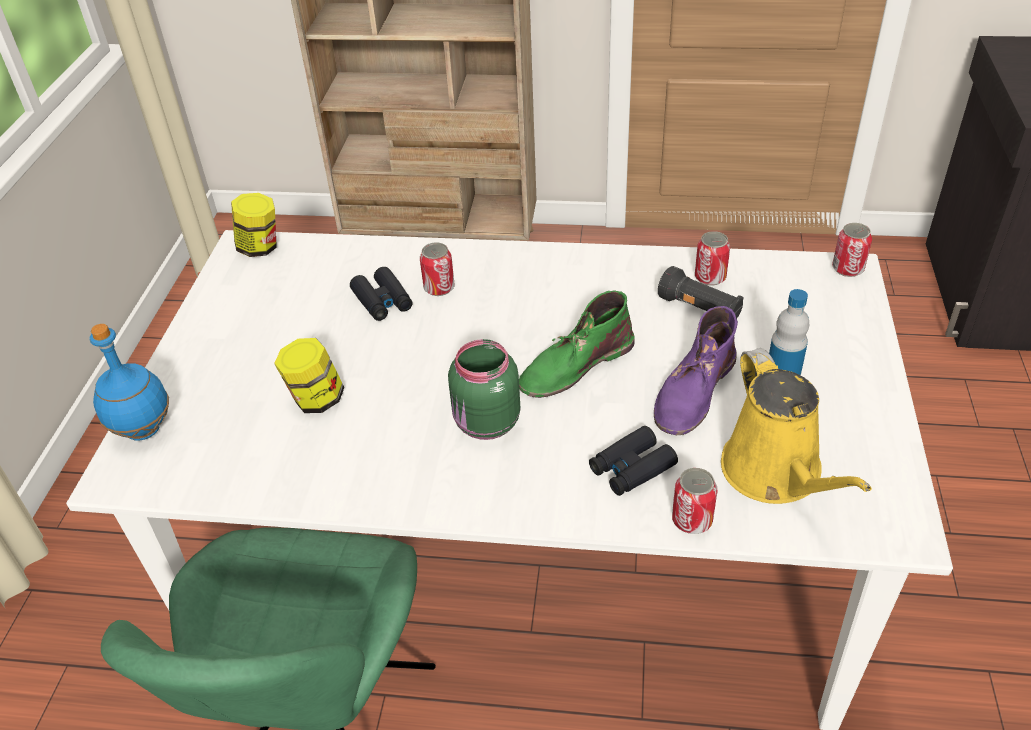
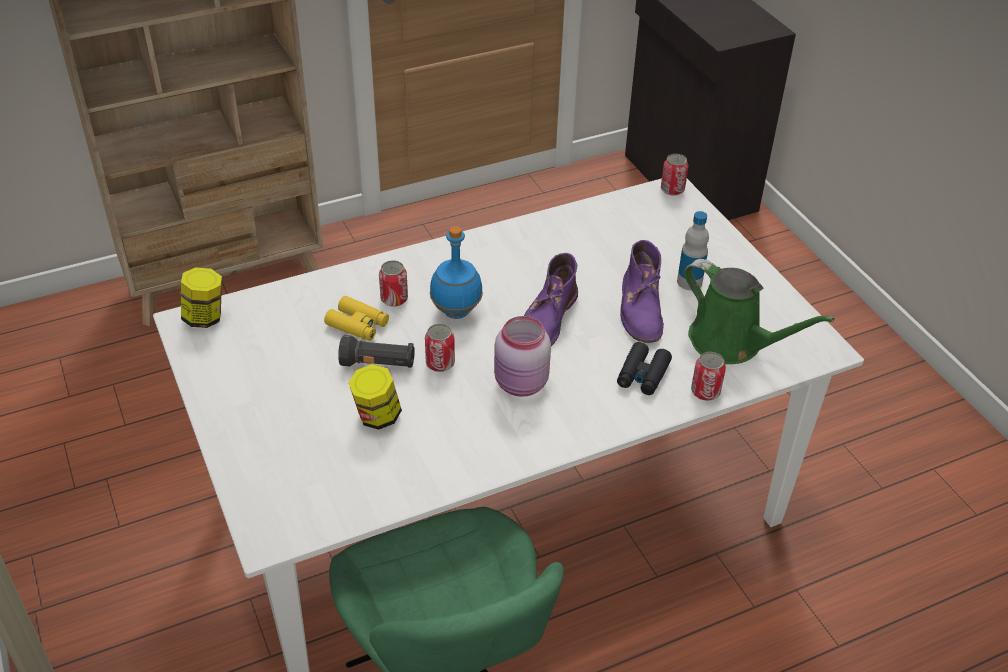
camera: 35 degrees left, 0 degrees up
(144, 430) = (256, 494): blue bottle -> blue bottle (457, 312)
(382, 301) = (357, 324): black binoculars -> yellow binoculars
(486, 424) = (521, 384): green jar -> pink jar
(575, 365) = (547, 320): green boot -> purple boot
(700, 309) = (599, 250): black flashlight -> black flashlight (378, 364)
(710, 277) = (587, 225): can -> can (440, 363)
(776, 474) = (731, 343): yellow watering can -> green watering can

